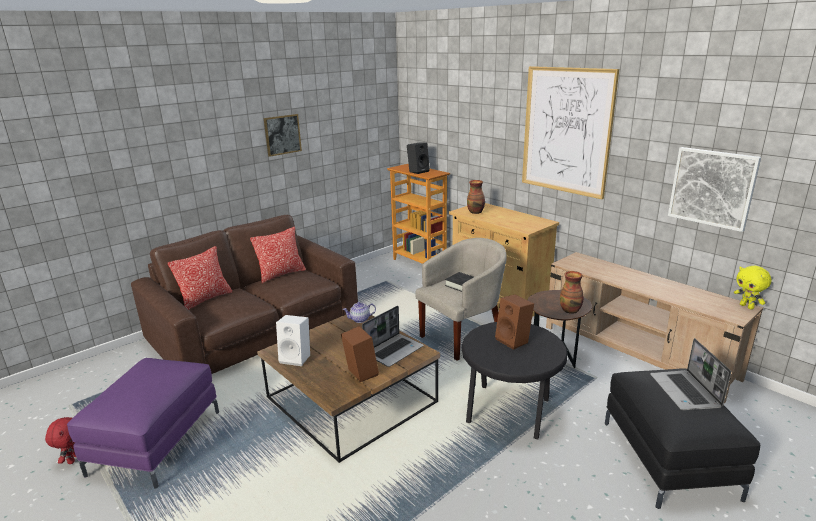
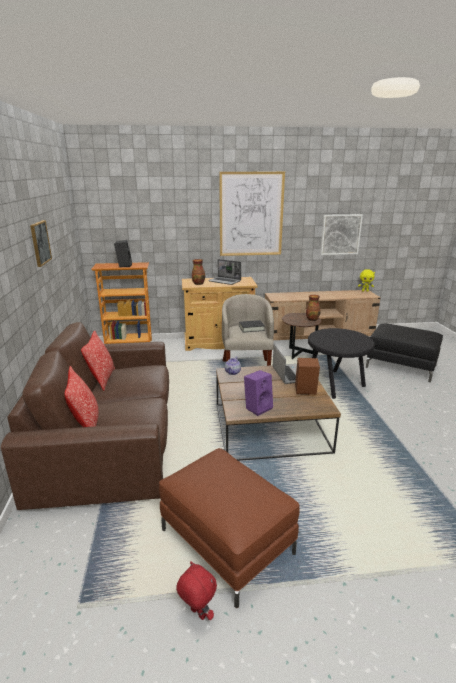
camera: 55 degrees left, 0 degrees up
(156, 442) = (226, 541): purple ottoman -> brown ottoman
(297, 358) = (258, 407): white speaker -> purple speaker
(514, 340) = (335, 337): brown speaker -> none
(686, 392) = (405, 328): laptop -> laptop (225, 281)

